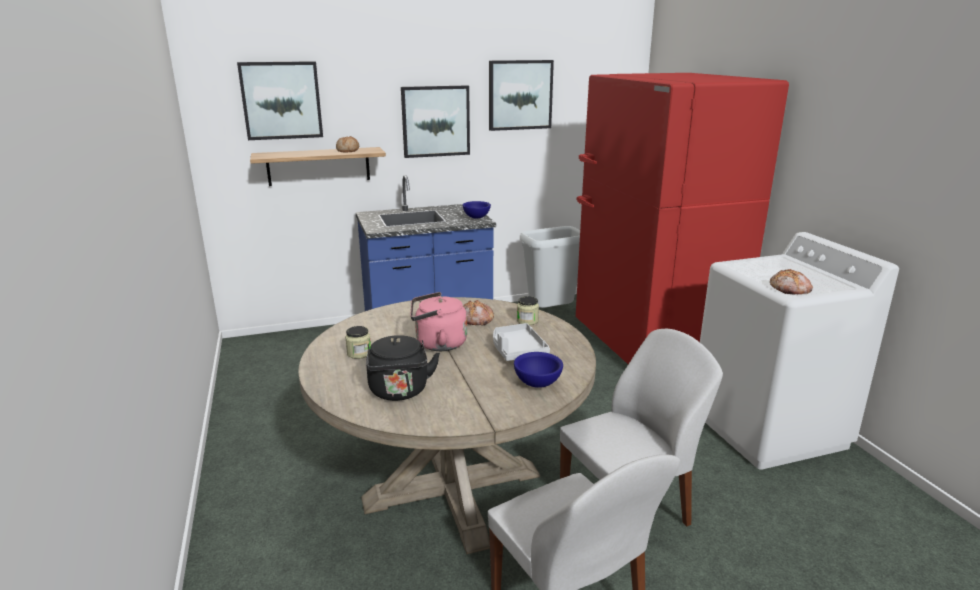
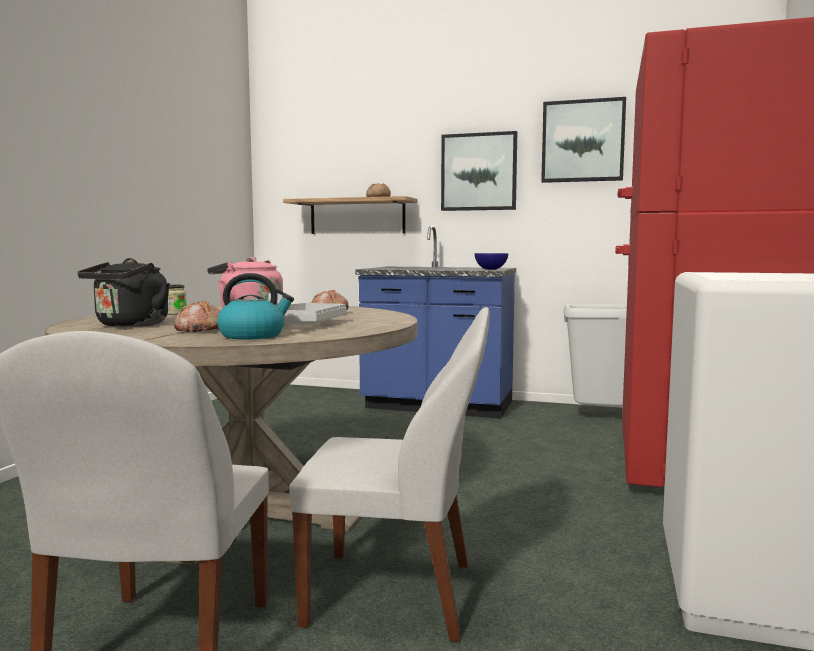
camera: 35 degrees right, 15 degrees down
(281, 100) = (330, 151): picture -> none
(527, 321) = (376, 317): jar -> none
(536, 383) = (253, 335): blue bowl -> kettle
(790, 289) = (738, 278): bread -> bread (199, 330)

